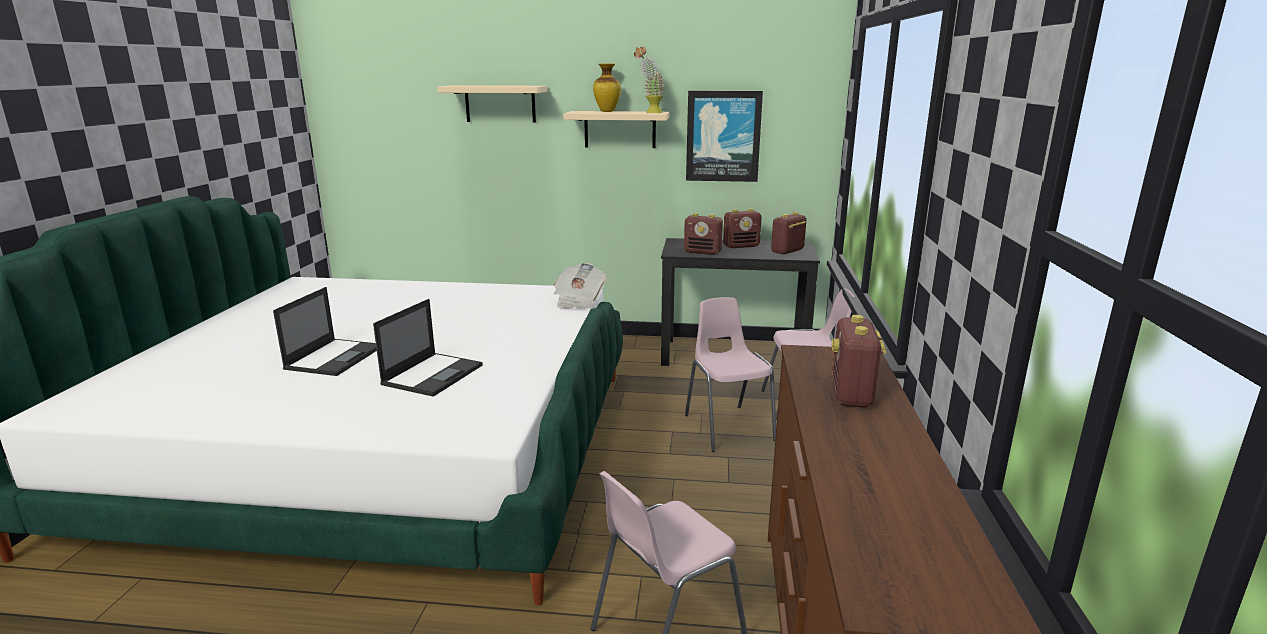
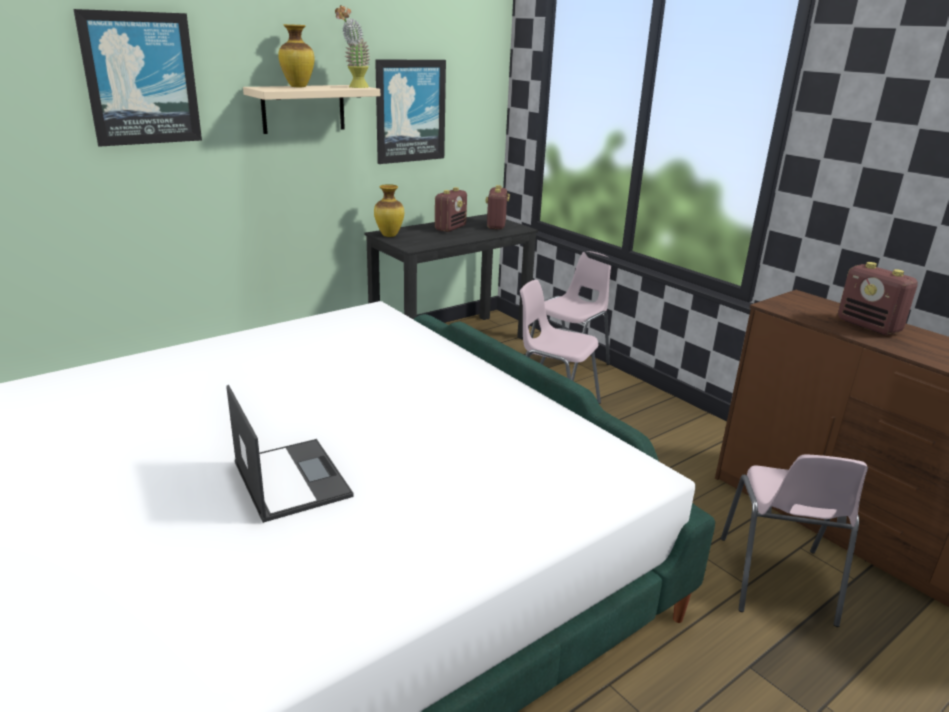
camera: 45 degrees left, 5 degrees up
(433, 374) = (450, 446): laptop -> none
(500, 104) = (141, 79): beige shelf -> picture
(578, 300) = (399, 320): newspaper -> none
(678, 243) = (389, 236): none -> vase
(703, 252) = (435, 241): radio -> none

